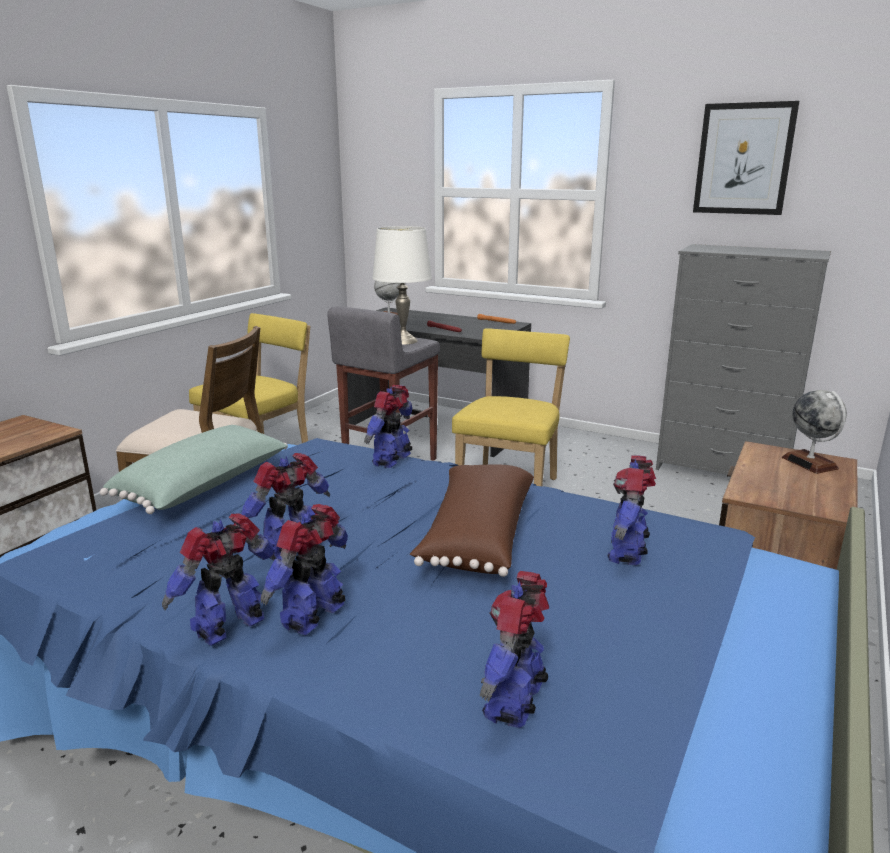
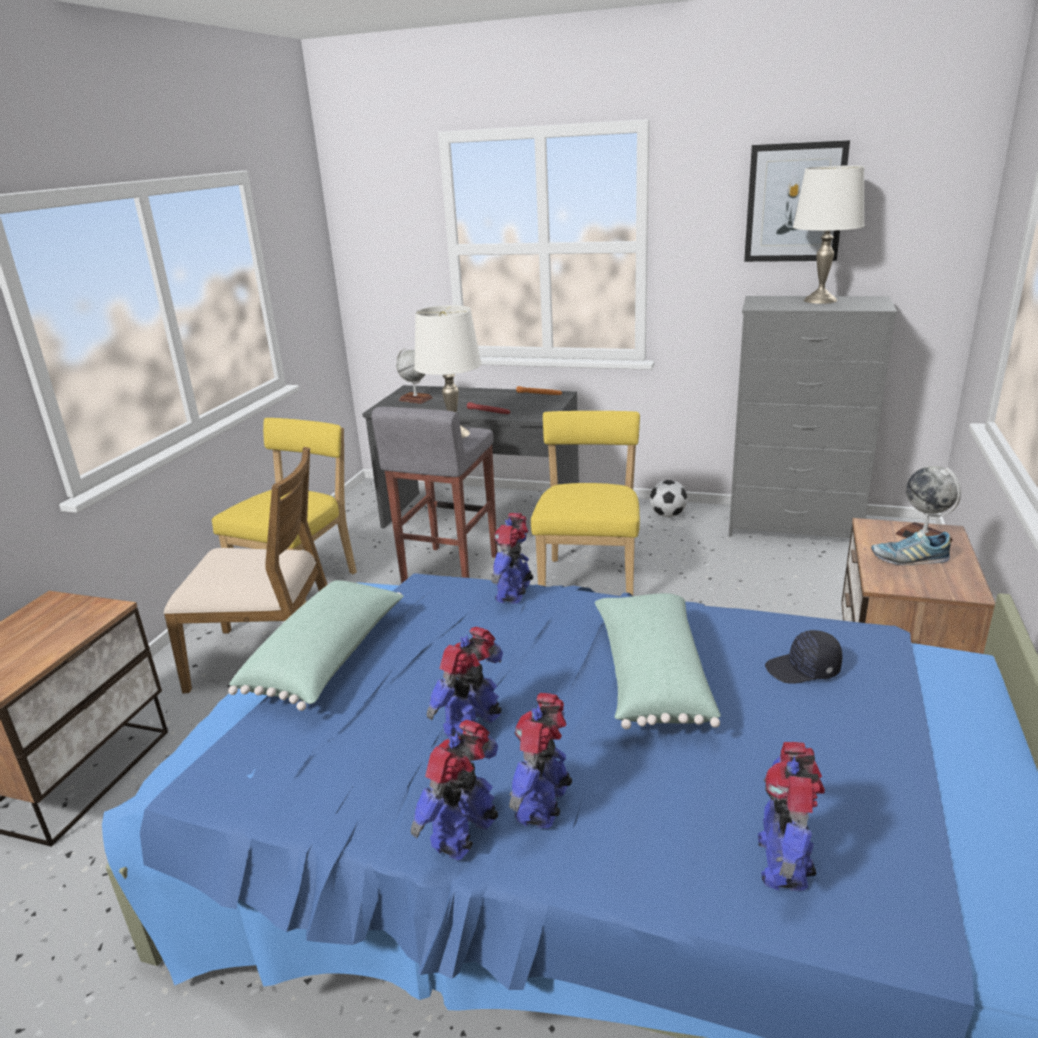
camera: 10 degrees left, 5 degrees up
(476, 536) = (650, 677): brown pillow -> green pillow
(605, 446) = (668, 515): none -> football
(628, 551) = (803, 670): toy robot -> black cap
(759, 249) = (820, 300): none -> white table lamp
(784, 478) = (909, 559): none -> shoe

